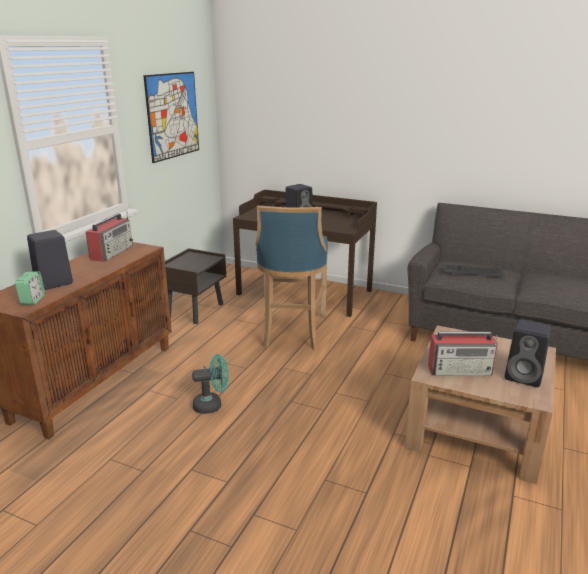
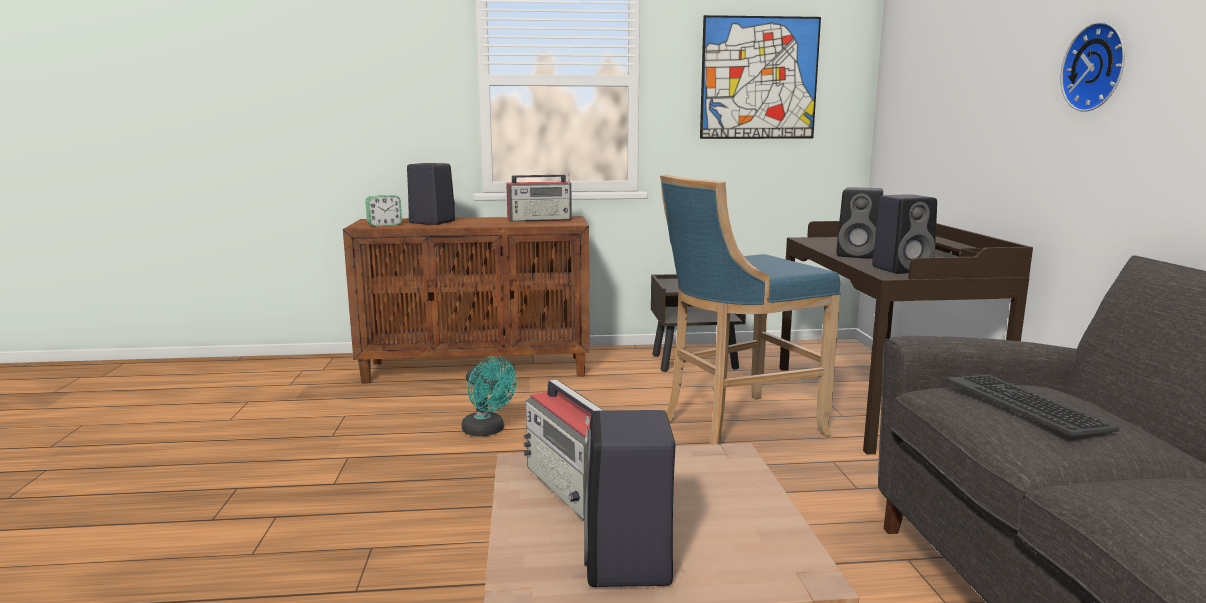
camera: 60 degrees right, 10 degrees down
(338, 225) = (903, 269): none -> black speaker
(399, 123) = (1098, 67): none -> wall clock

